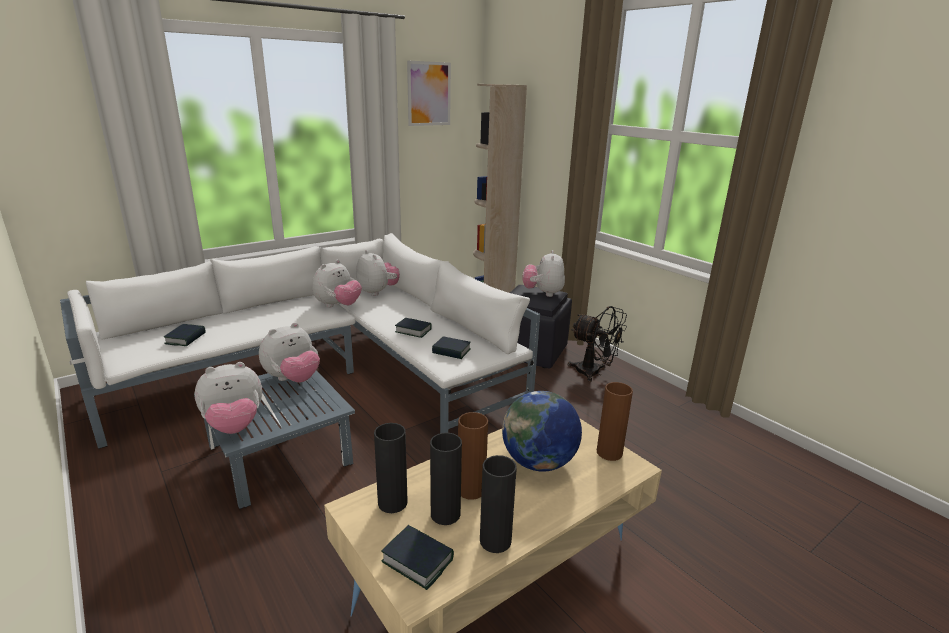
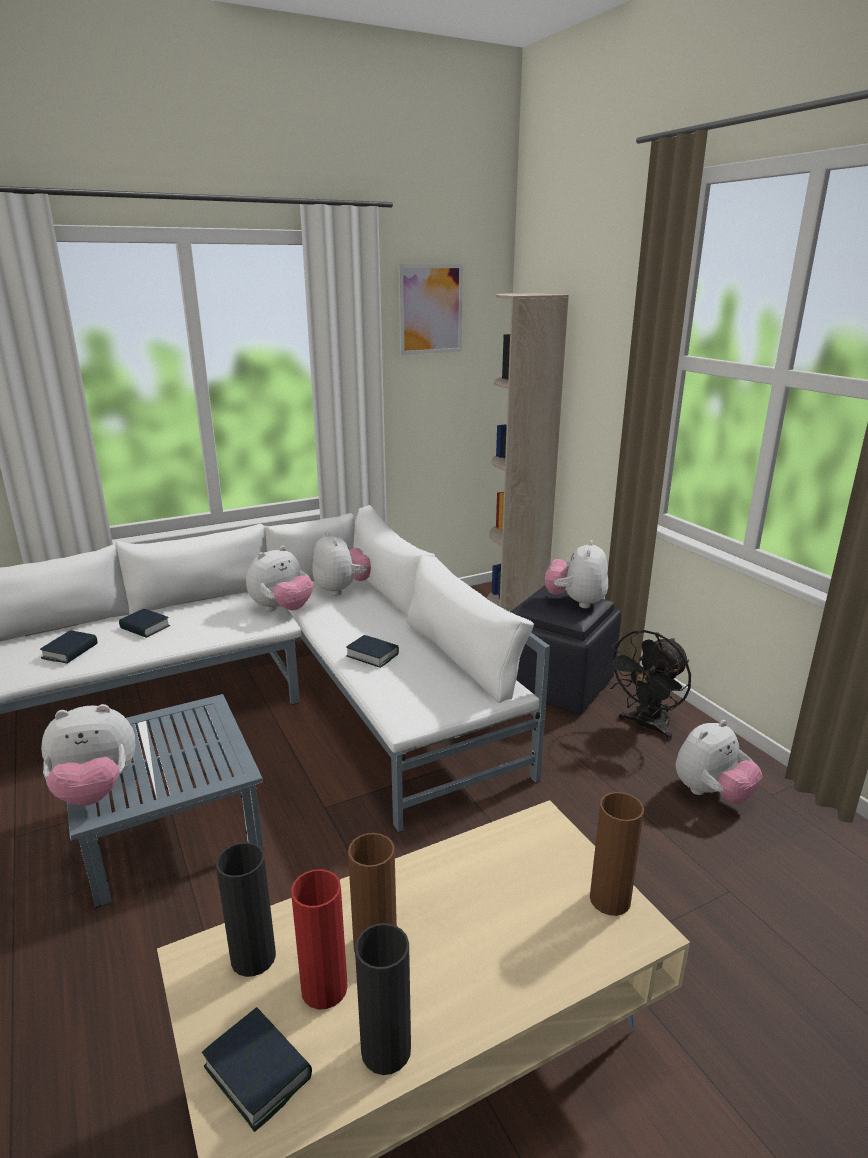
camera: 10 degrees right, 0 degrees up
(293, 379) = (194, 721): plush toy -> plush toy (711, 793)
(445, 514) = (324, 988): black vase -> red vase
(451, 351) = (417, 693): book -> book (145, 627)
(538, 462) = (492, 906): globe -> none
(594, 373) = (646, 726): black fan -> black fan turned 90 degrees clockwise

